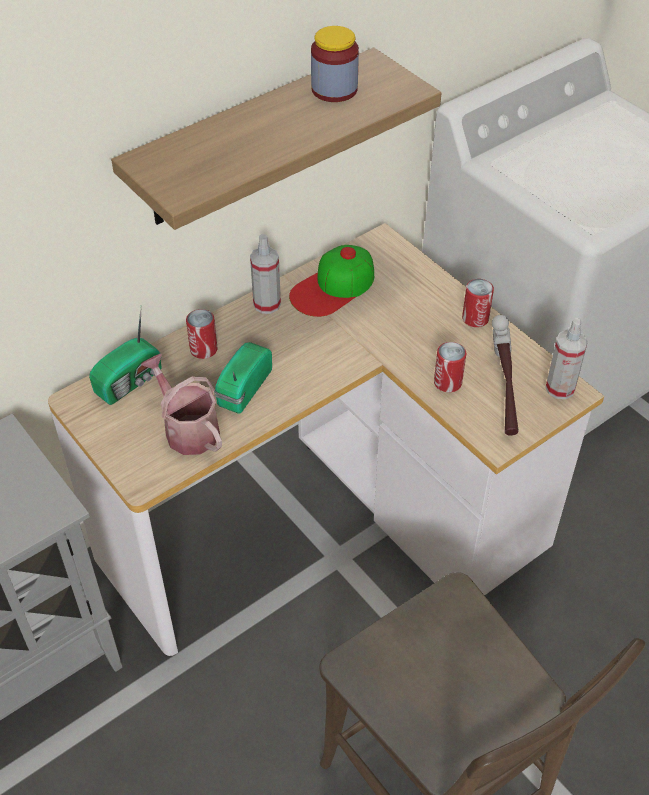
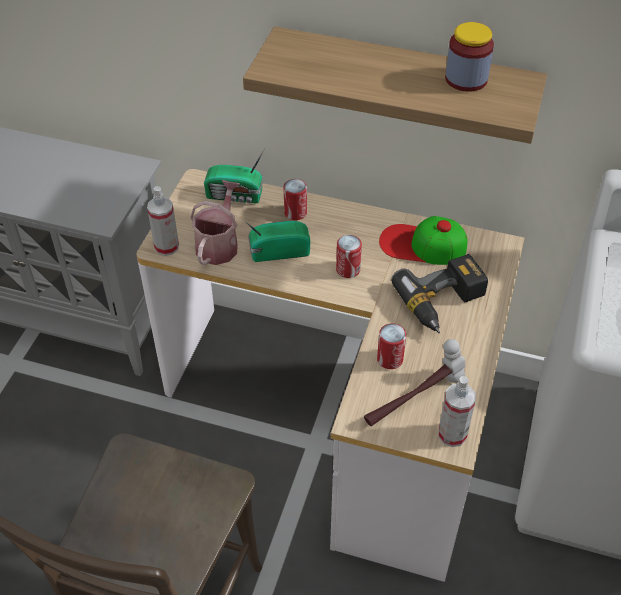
camera: 55 degrees right, 0 degrees up
(267, 304) = (369, 220): spray bottle -> spray bottle (166, 247)
(414, 312) = (444, 303): none -> power drill
(475, 318) = (476, 343): can -> can (348, 269)

